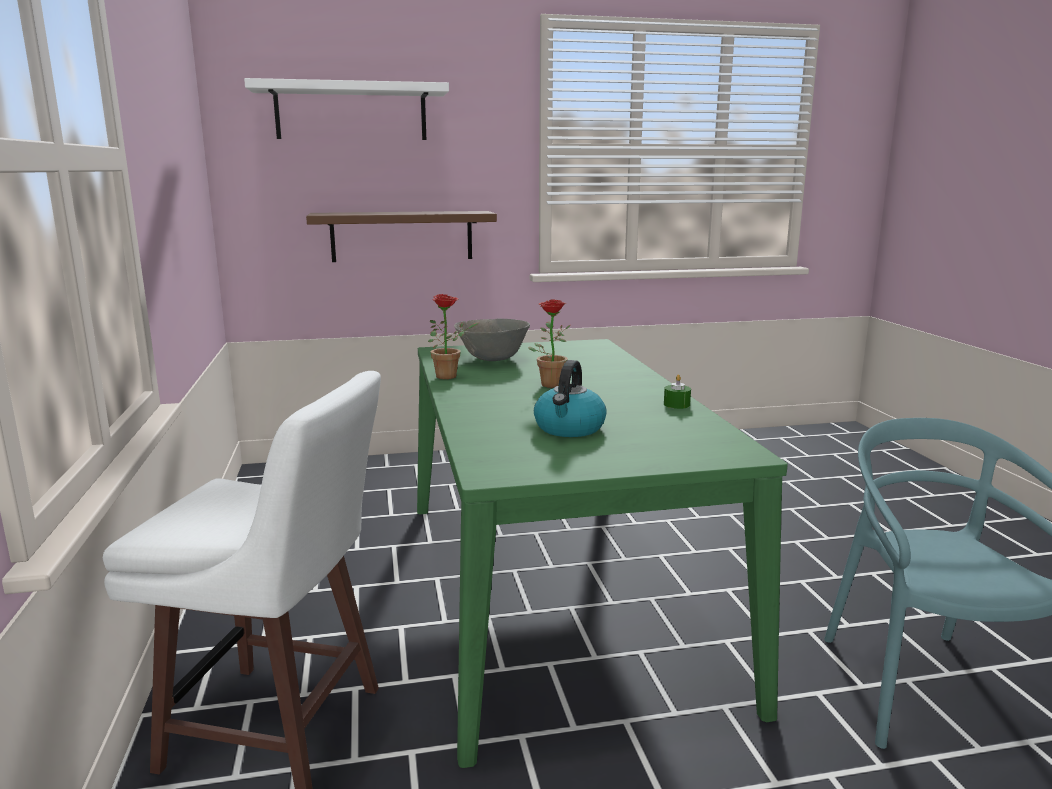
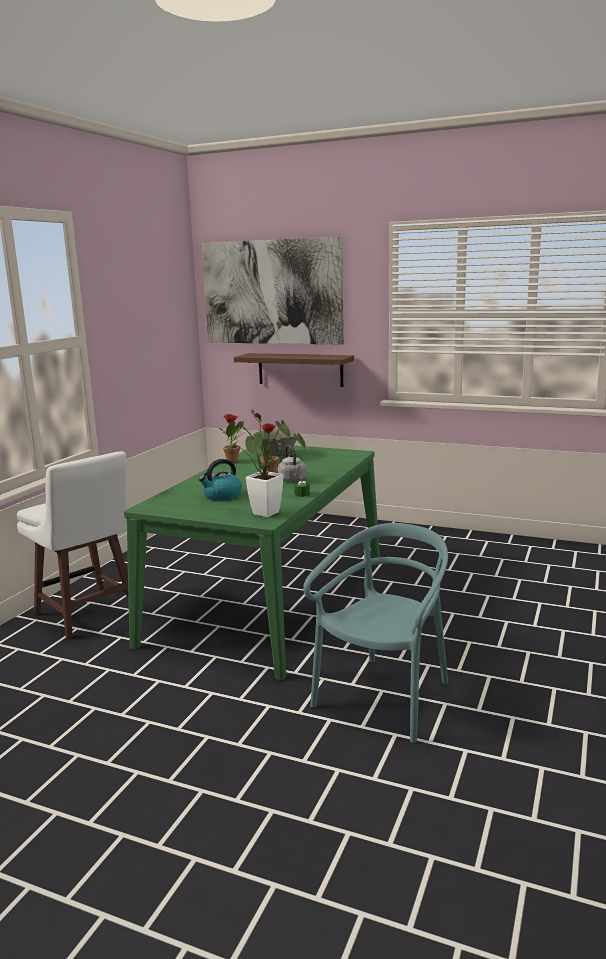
camera: 35 degrees right, 0 degrees up
(351, 113) = (272, 292): white shelf -> picture
(610, 388) = (293, 480): none -> grey kettle
(697, 441) = (261, 512): none -> potted plant

